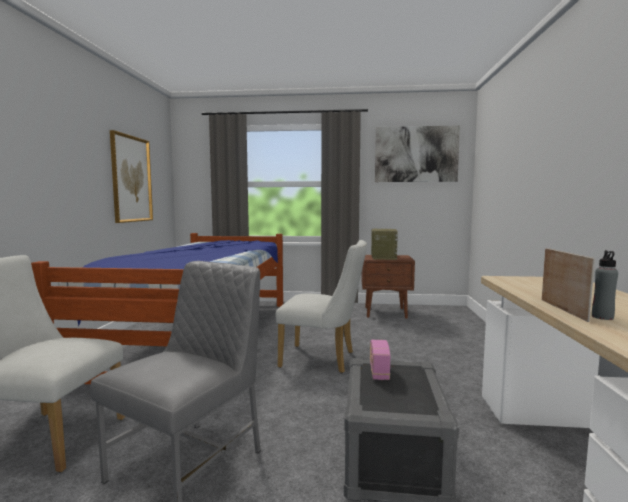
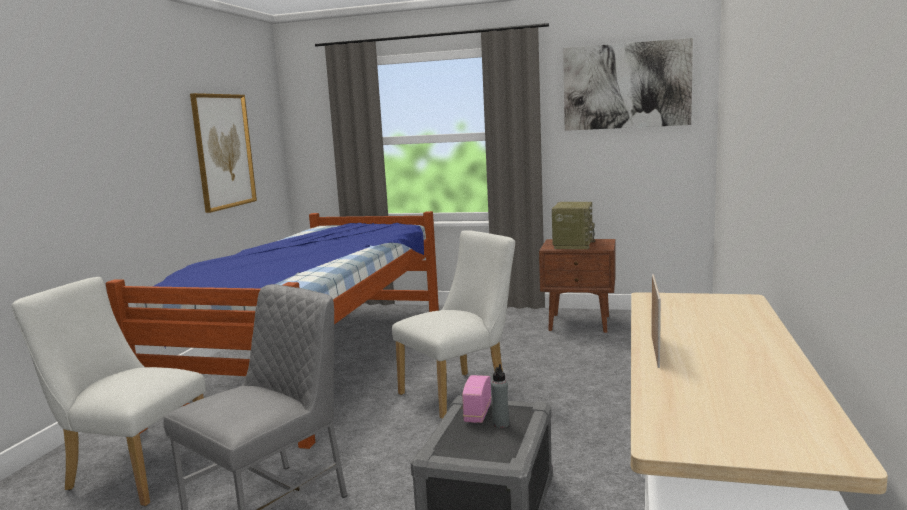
camera: 10 degrees right, 5 degrees up
(323, 360) = (460, 392): white chair -> white chair turned 60 degrees counterclockwise
(602, 317) = (685, 361): grey bottle -> grey bottle (500, 424)

